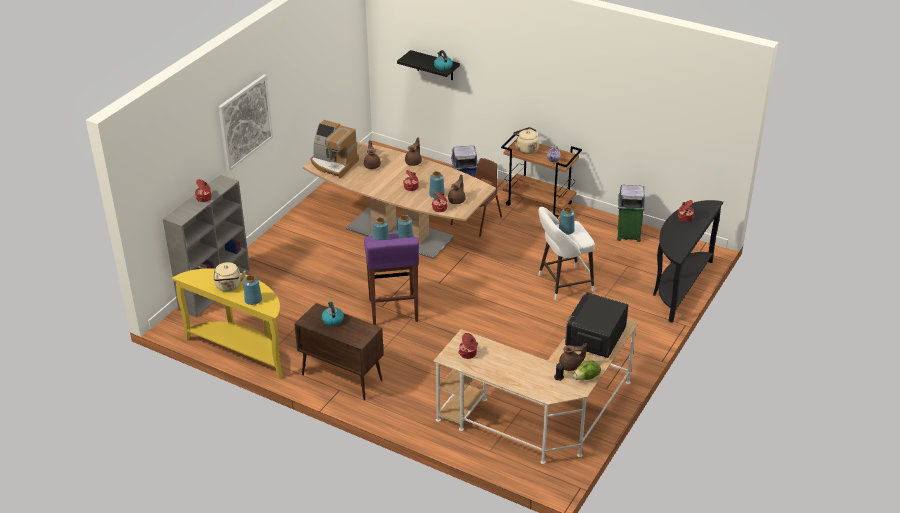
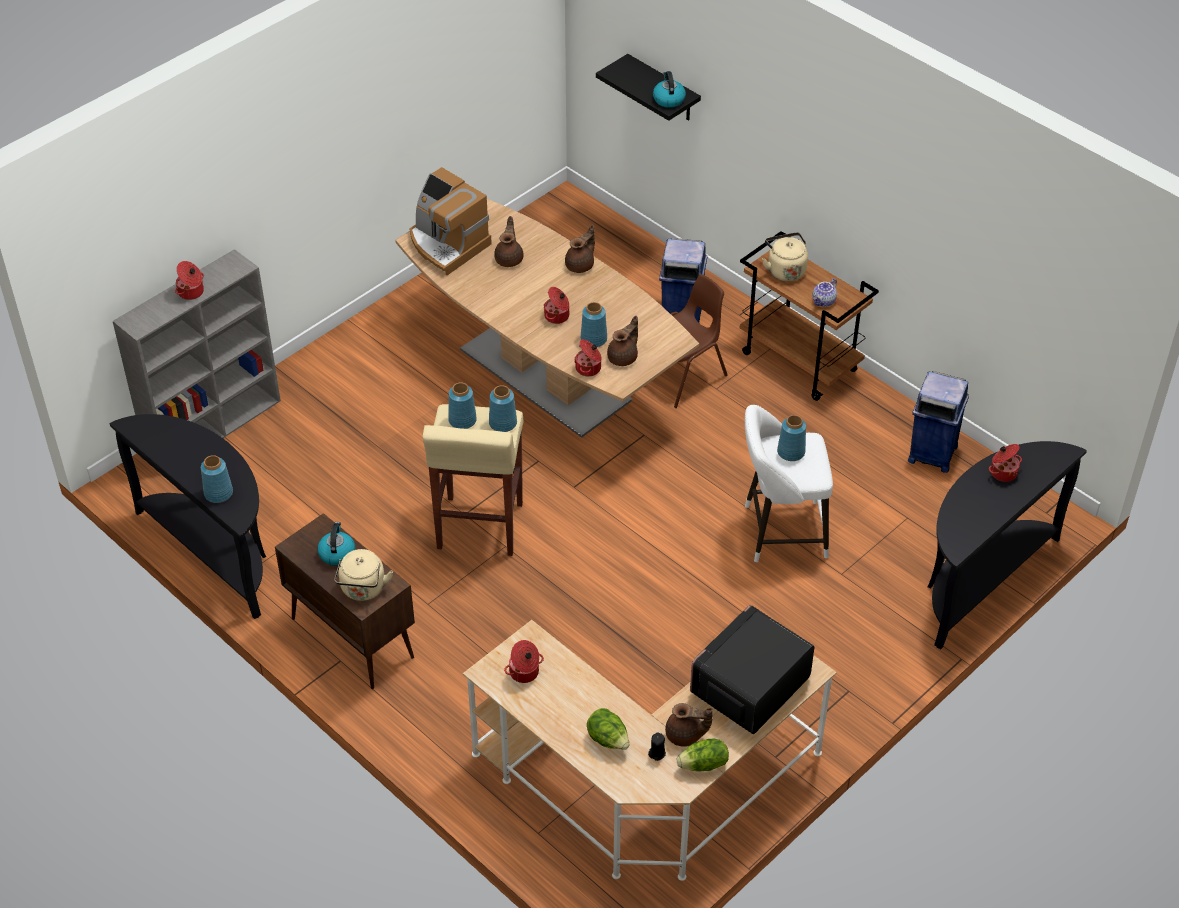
camera: 15 degrees right, 10 degrees up
(229, 287) = (190, 459): beige kettle -> beige kettle (363, 590)
(242, 350) = (215, 551): yellow console table -> black console table
(245, 122) = (291, 163): picture -> none
(393, 311) = (479, 527): purple stool -> beige stool
(529, 376) = (608, 740): none -> lettuce
(628, 234) = (931, 453): green trash can -> blue trash can

